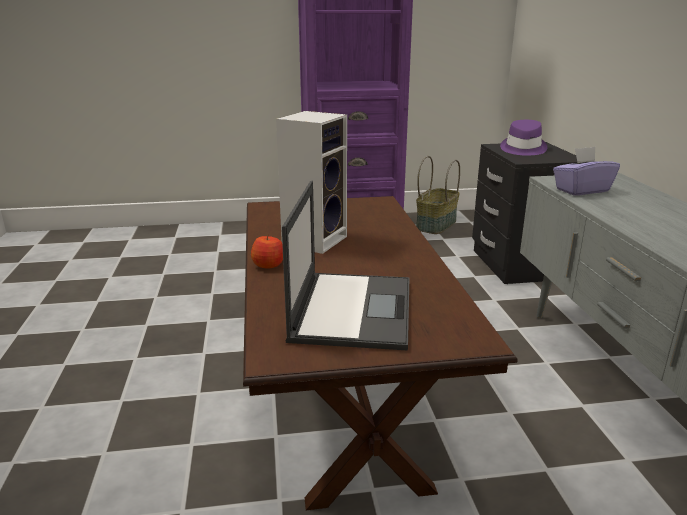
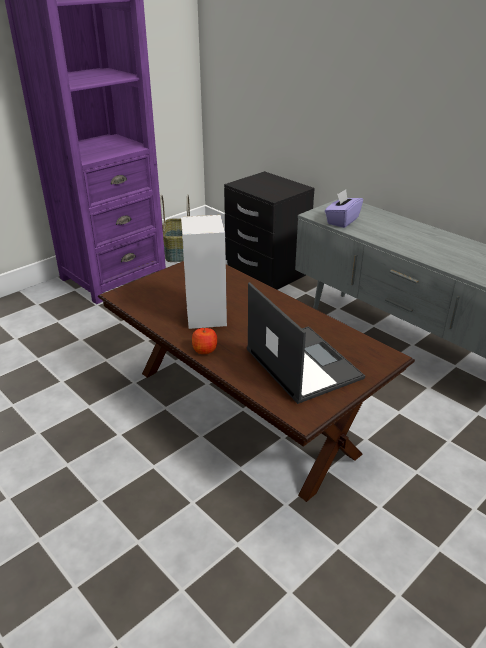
camera: 35 degrees left, 10 degrees up
(522, 149) = (259, 184): purple hat -> none

